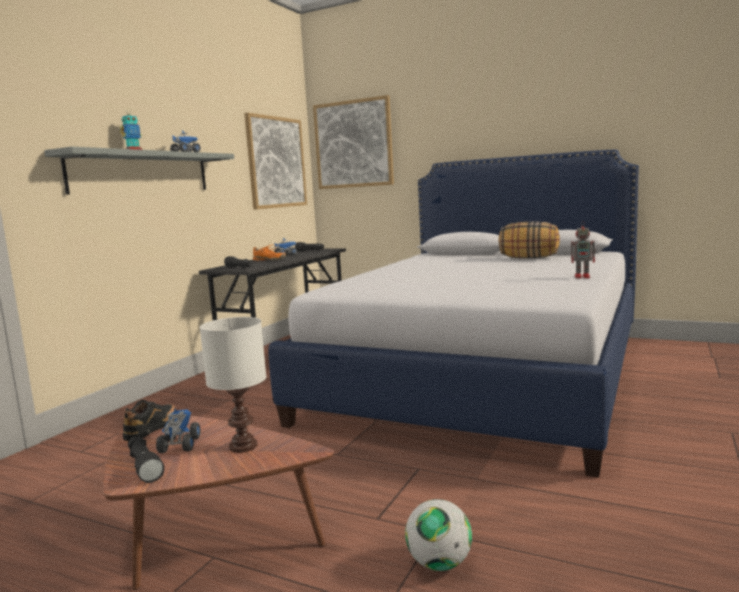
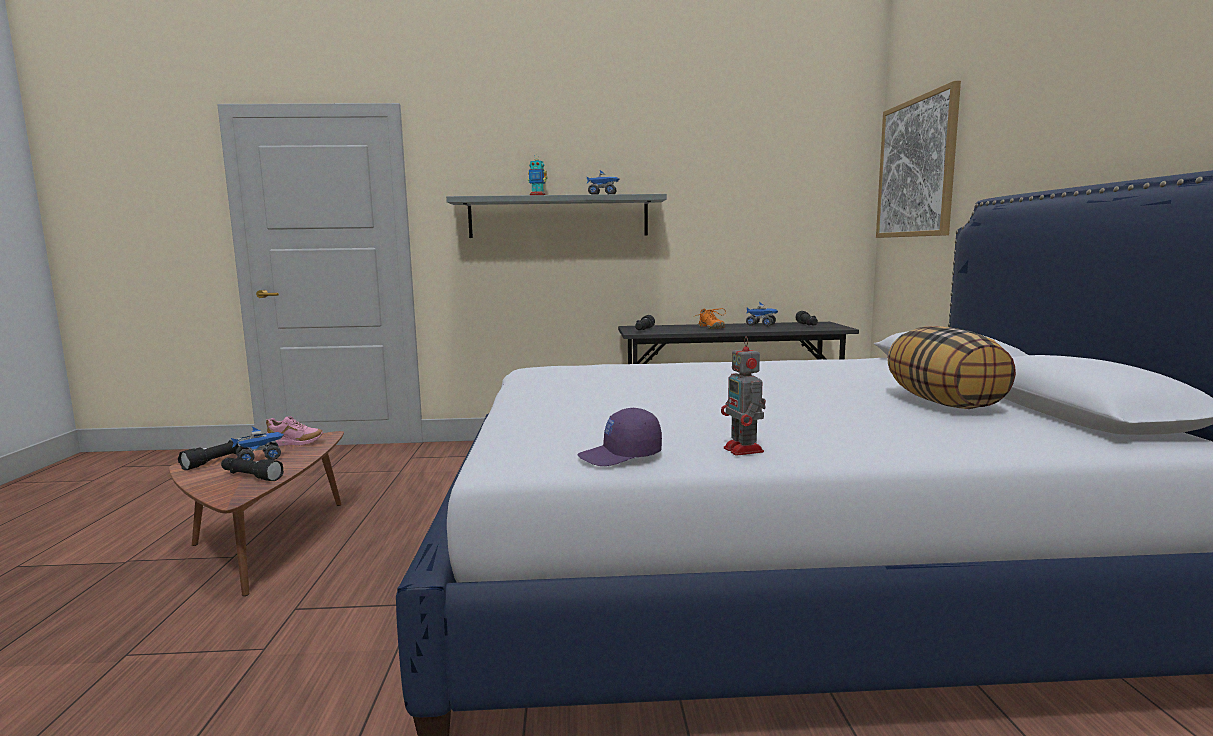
camera: 60 degrees right, 0 degrees up
(152, 430) = (295, 444): black shoe -> pink shoe
(242, 446) = (250, 476): white table lamp -> black flashlight
(276, 162) = (790, 200): picture -> none
(439, 563) = (196, 666): football -> none
(578, 287) = (621, 456): none -> purple cap

